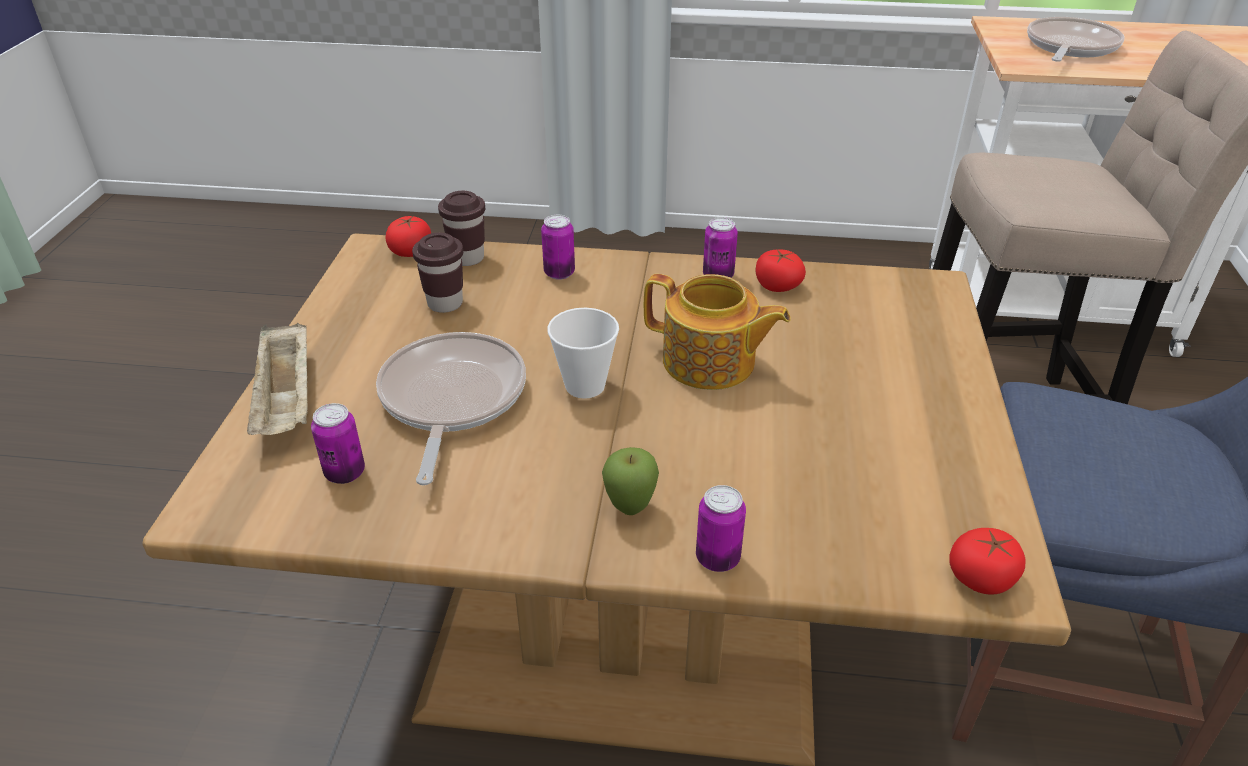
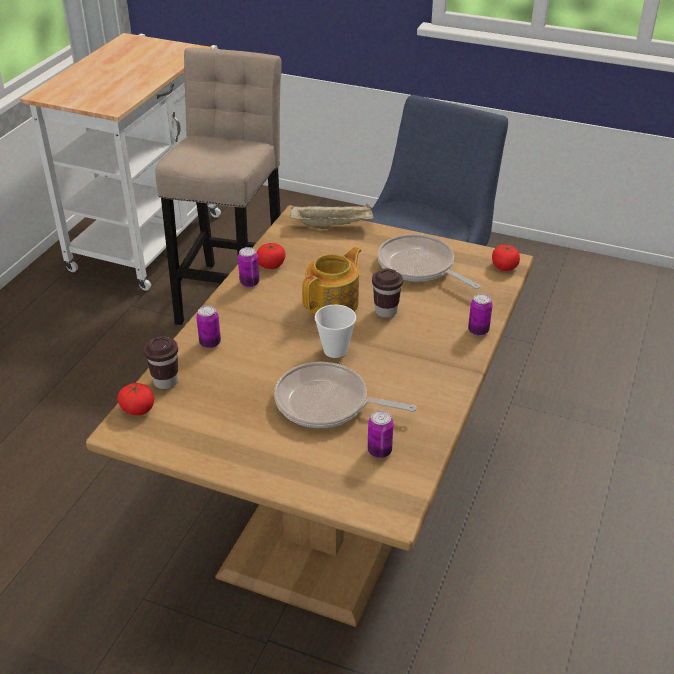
camera: 75 degrees left, 0 degrees up
(288, 401) = (299, 476): beige tray -> beige tray (333, 225)
(445, 303) = (219, 397): brown cup -> brown cup (386, 311)
(630, 508) = (439, 350): apple -> none
(1069, 47) = (102, 86): frying pan -> frying pan (419, 267)

